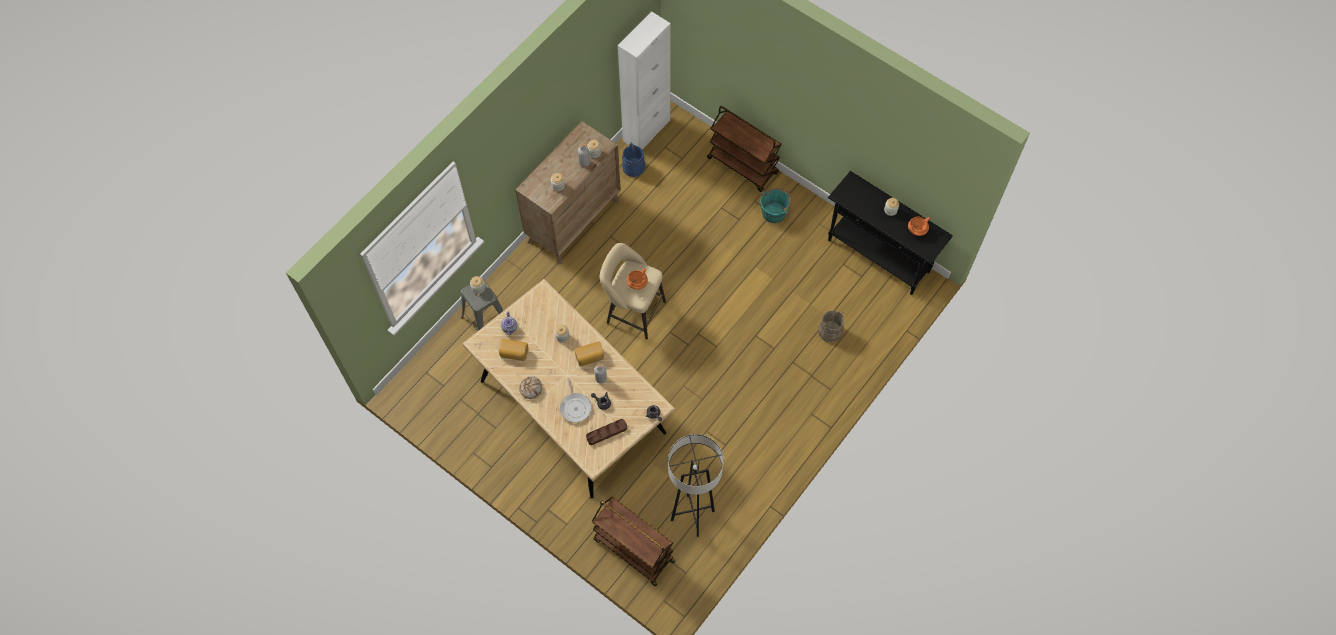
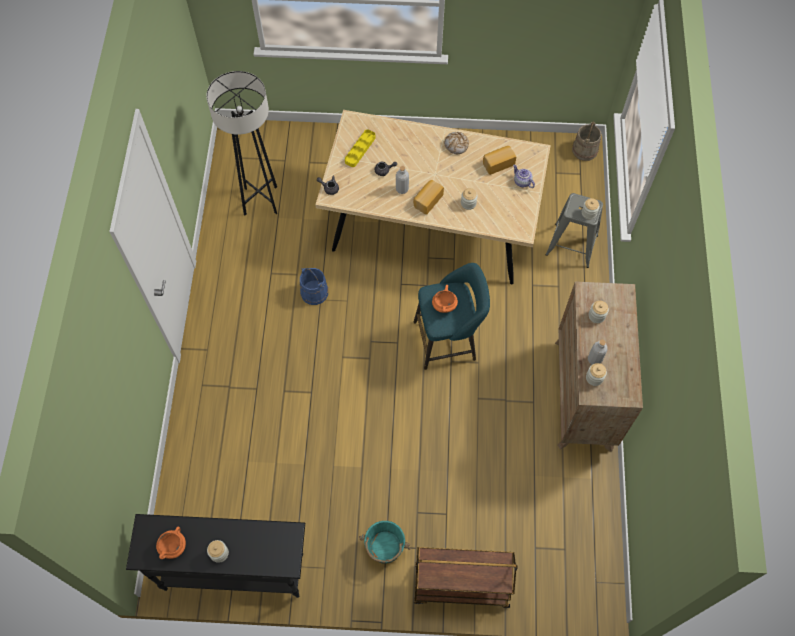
camera: 145 degrees right, 0 degrees up
(575, 407) = (405, 153): frying pan -> none
(606, 432) = (360, 150): brown tray -> yellow tray
(633, 167) = (577, 499): blue bucket -> blue bucket (314, 292)
(633, 311) = (448, 340): beige stool -> turquoise stool
(633, 550) = (292, 148): brown cart -> none
(646, 130) = (602, 557): white cabinet -> none
(830, 331) = (237, 445): beige bucket -> beige bucket (585, 150)

